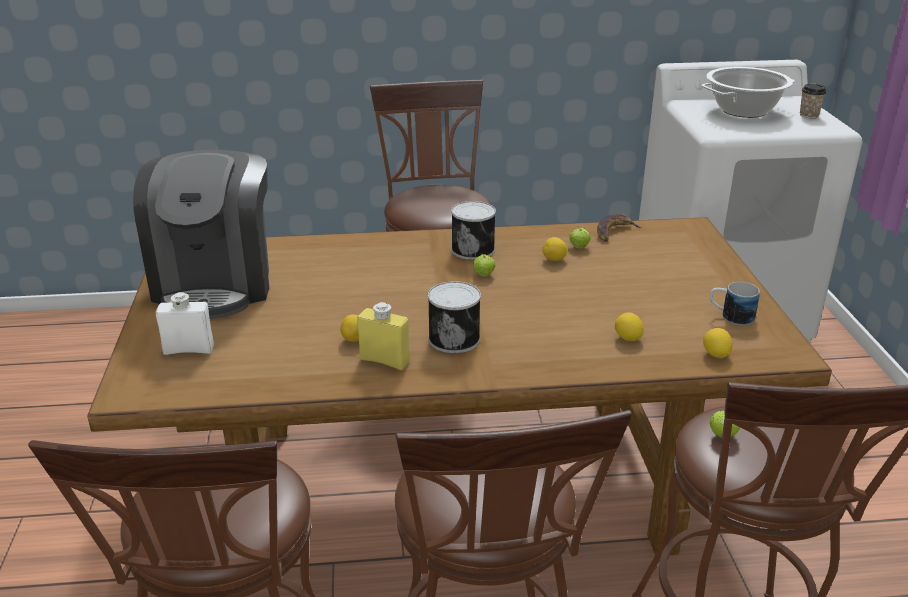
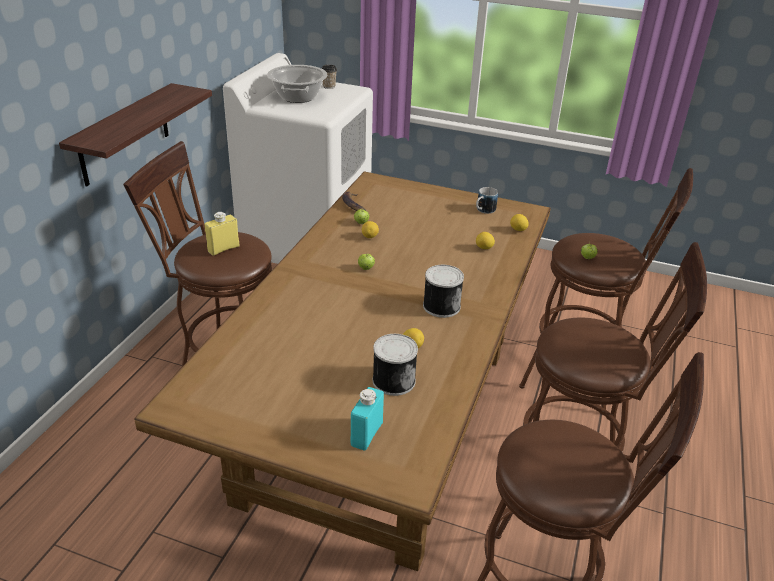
camera: 65 degrees left, 5 degrees up
(188, 350) = (366, 434): white bottle -> turquoise bottle
(216, 283) = (262, 396): coffee machine -> none
(384, 360) = (449, 342): yellow bottle -> yellow bottle (223, 249)
(473, 249) = (325, 260): can -> can (393, 380)
(479, 66) = (124, 134): none -> shelf

